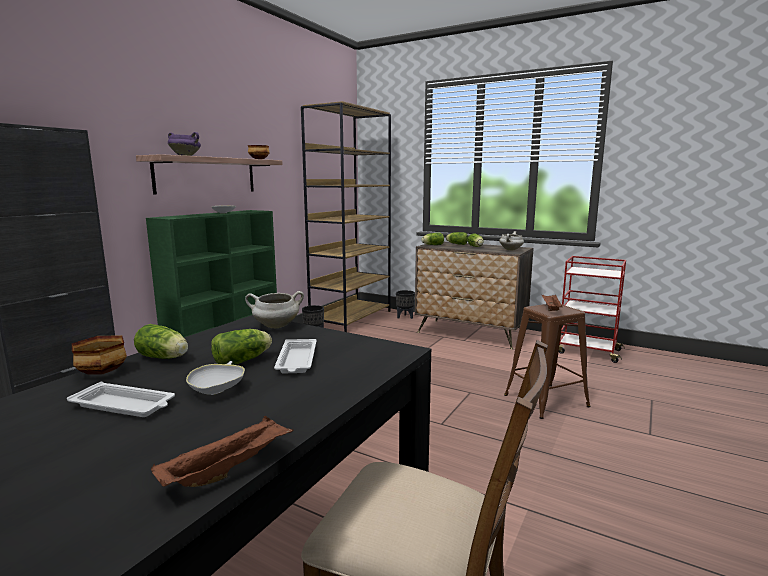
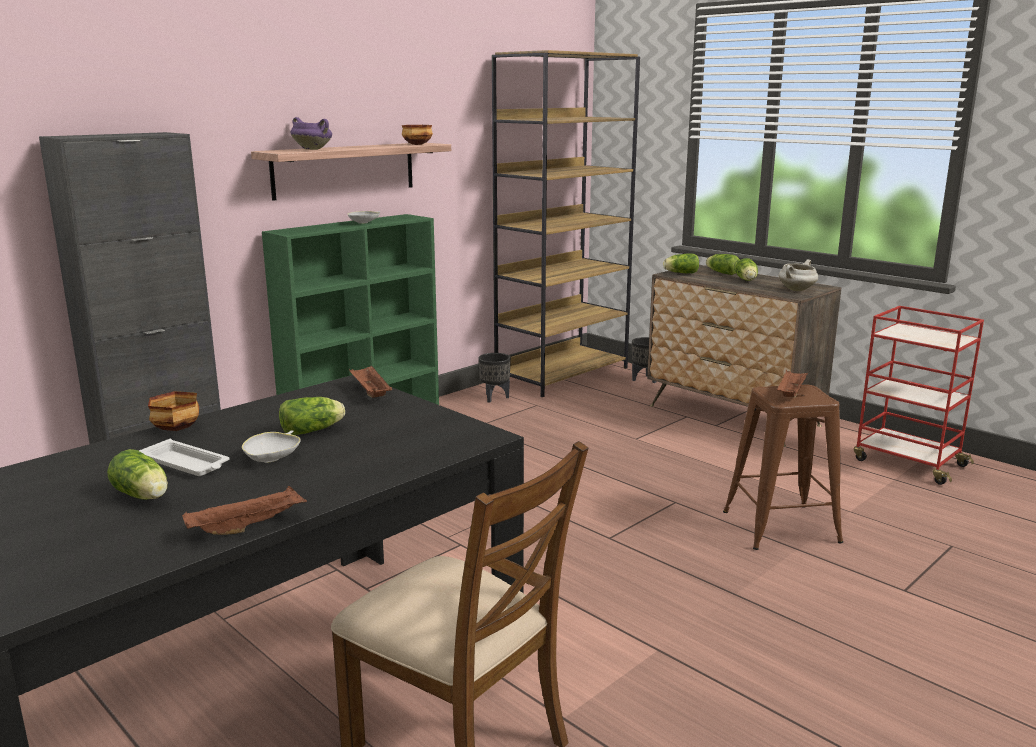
camera: 15 degrees right, 5 degrees up
(164, 358) = (238, 419): lettuce -> lettuce (143, 496)
(275, 326) = (370, 392): white cooking pot -> brown tray
(297, 361) = (366, 436): white tray -> none

